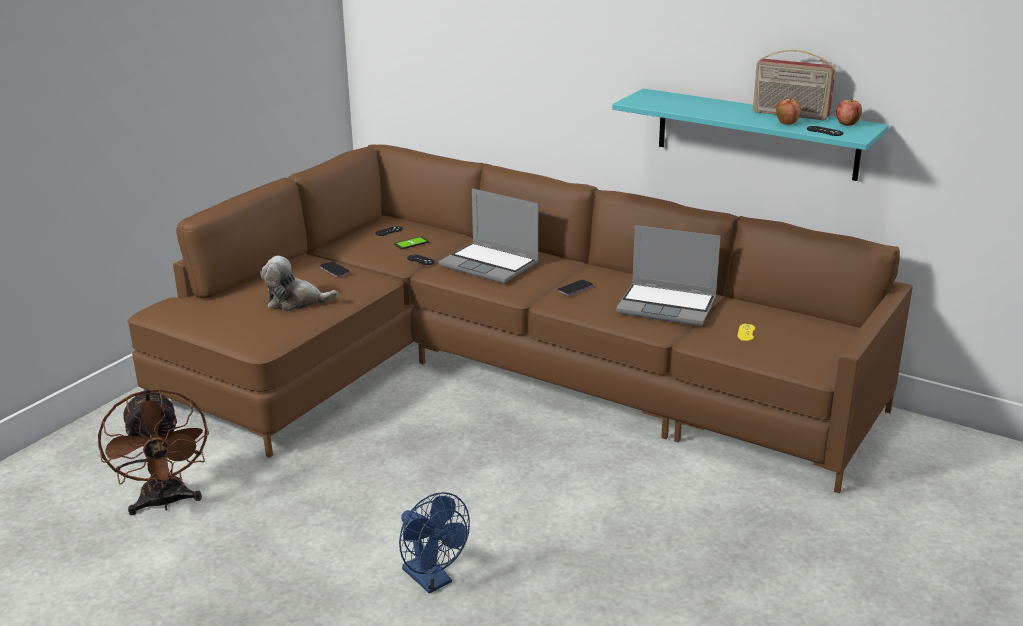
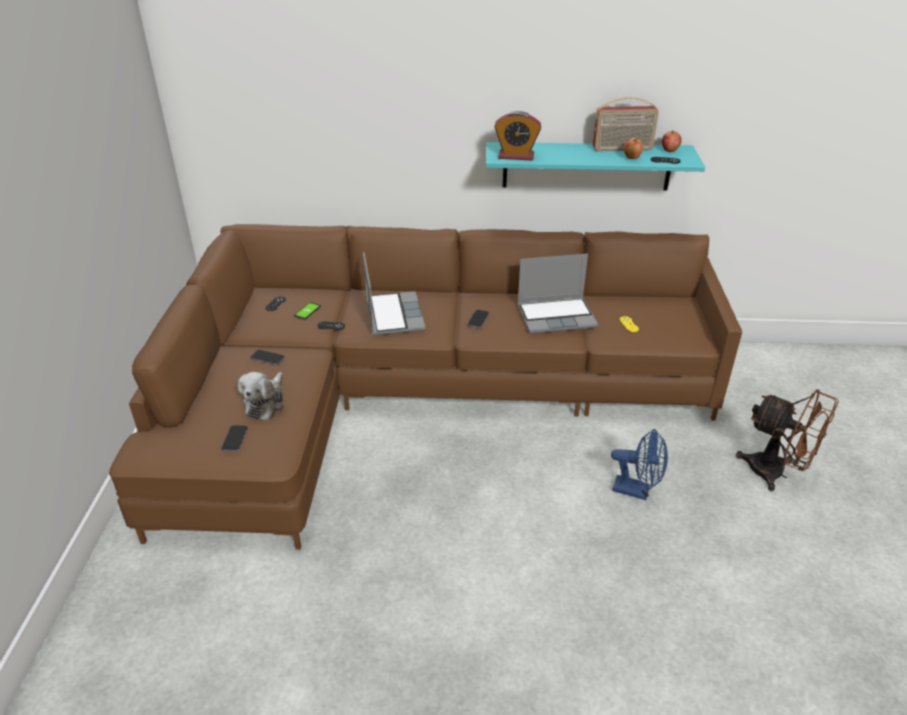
camera: 30 degrees left, 10 degrees up
(165, 503) = (246, 636): brown fan -> brown fan (775, 473)
(241, 320) = (235, 439): none -> phone
(295, 302) = (266, 403): plush toy -> plush toy turned 45 degrees counterclockwise
(432, 580) = (532, 611): blue fan -> blue fan (637, 490)
(491, 265) = (393, 315): laptop -> laptop turned 105 degrees counterclockwise
(654, 103) = (516, 156): none -> alarm clock

